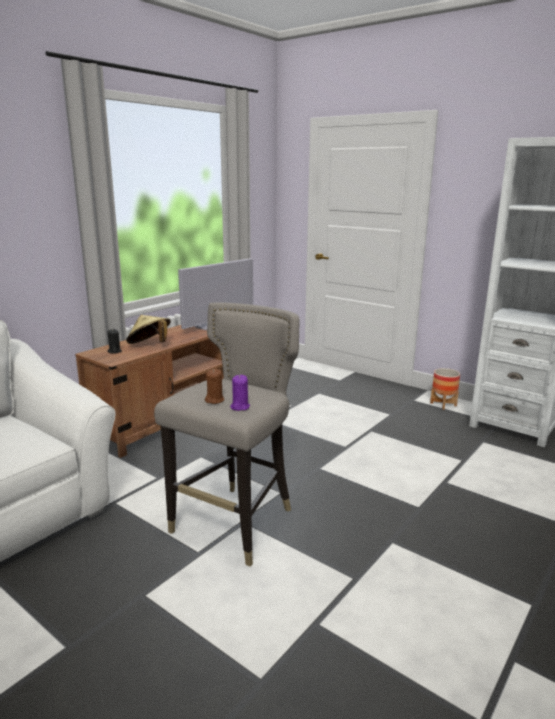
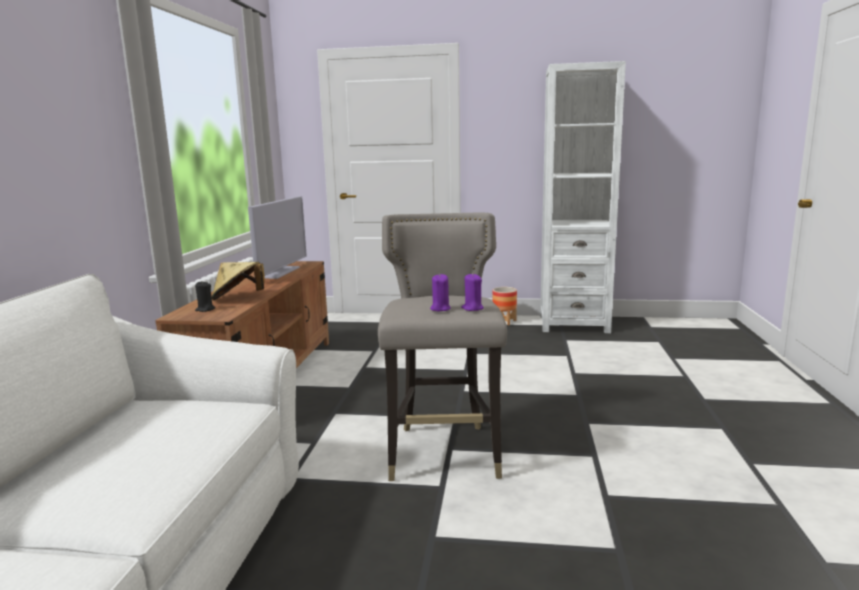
camera: 30 degrees left, 5 degrees down
(214, 400) = (440, 309): brown candle -> purple candle

